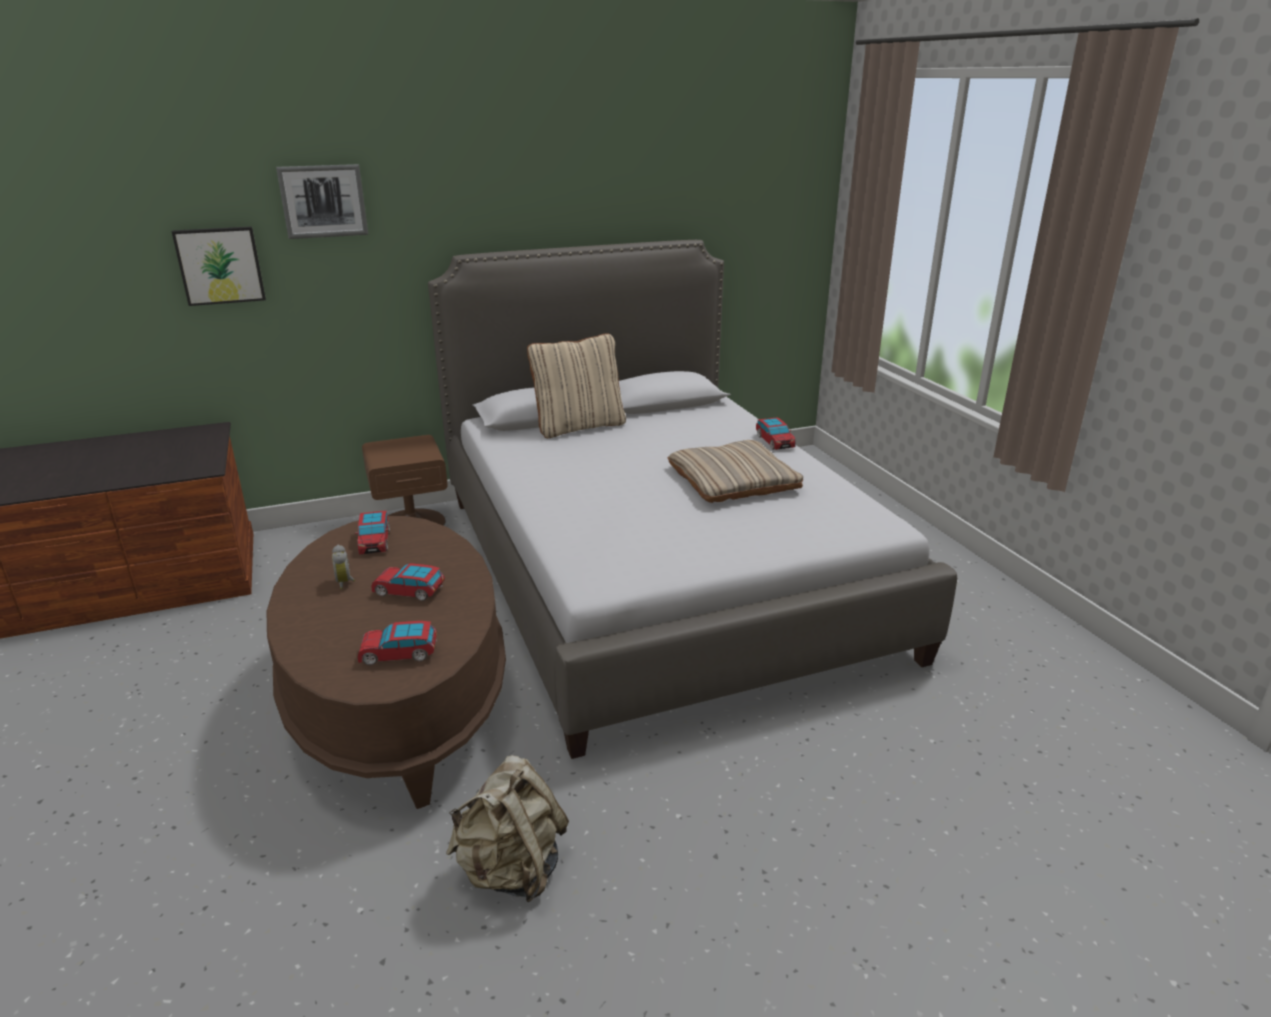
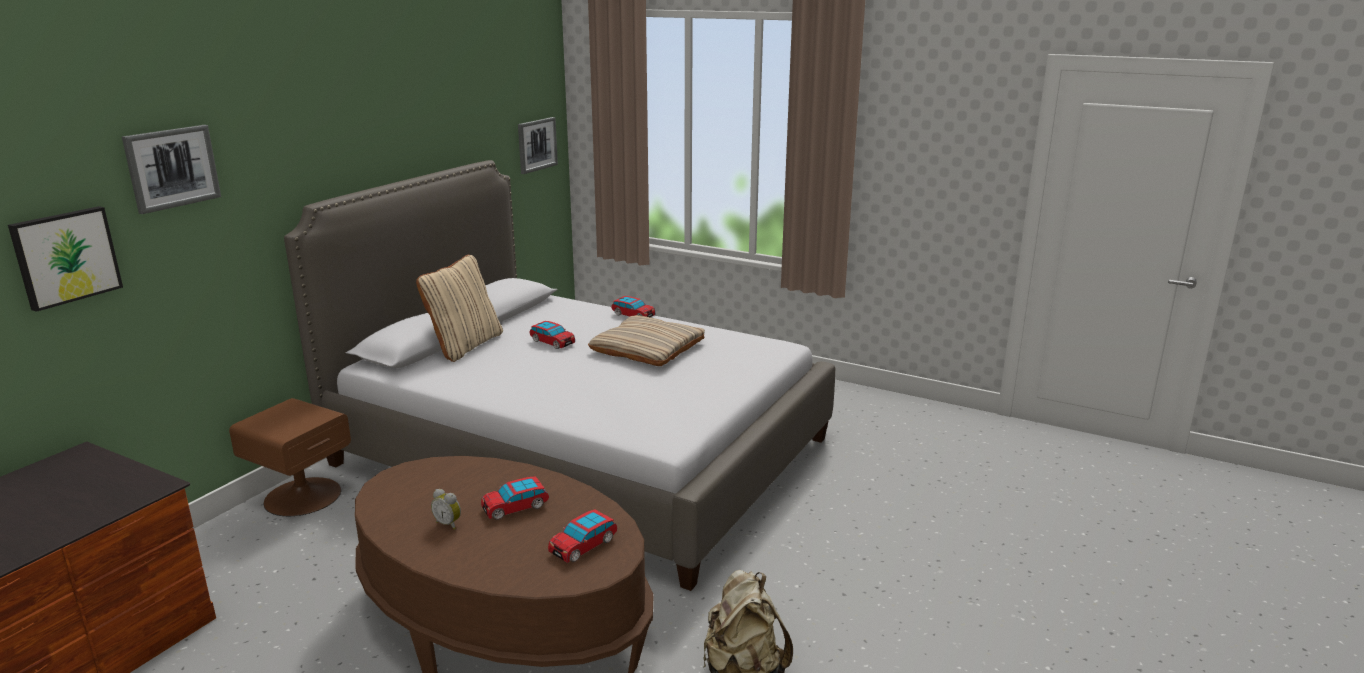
camera: 40 degrees left, 5 degrees down
(374, 541) = (417, 488): toy car -> toy car (552, 342)
(782, 231) = (536, 145): none -> picture

